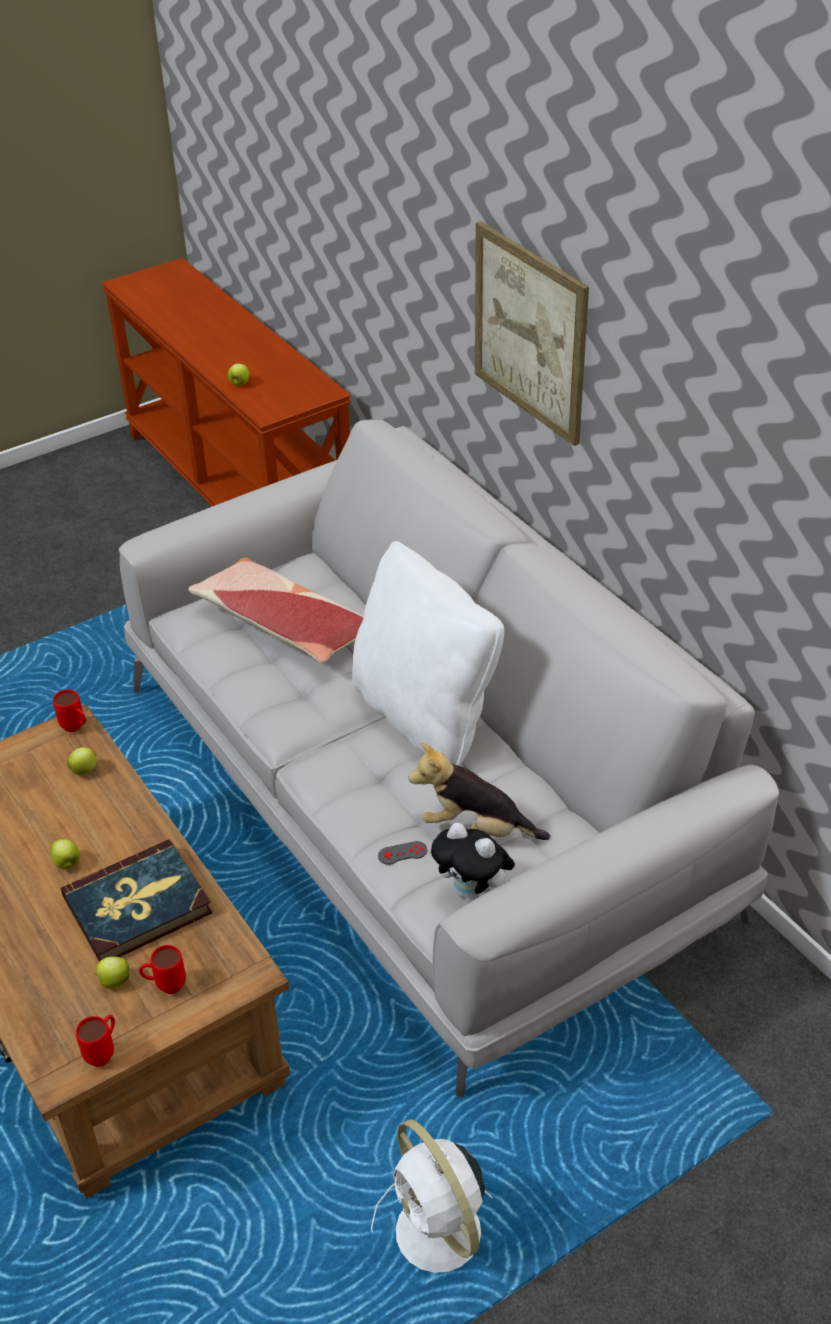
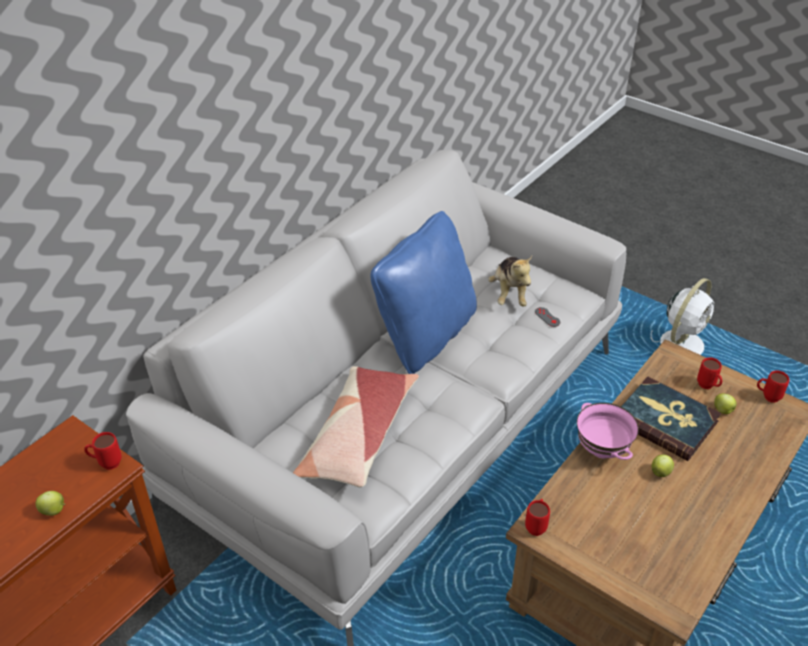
camera: 110 degrees left, 0 degrees up
(85, 770) = (574, 500): apple -> none
(135, 822) = (602, 450): none -> pink bowl
(275, 408) = (106, 463): none -> red mug
(424, 717) = (425, 336): white pillow -> blue pillow
(474, 894) = (558, 285): plush toy -> none
(530, 332) = (238, 129): picture -> none

